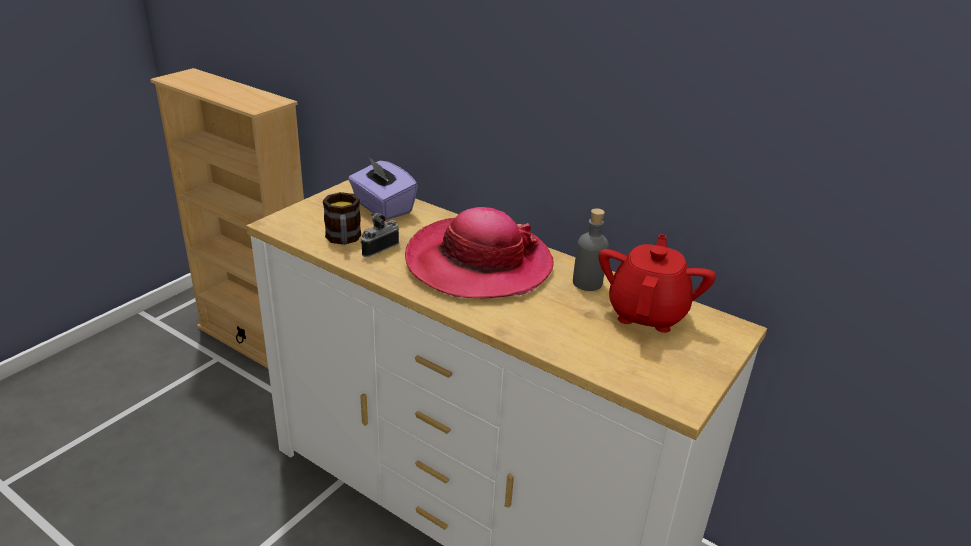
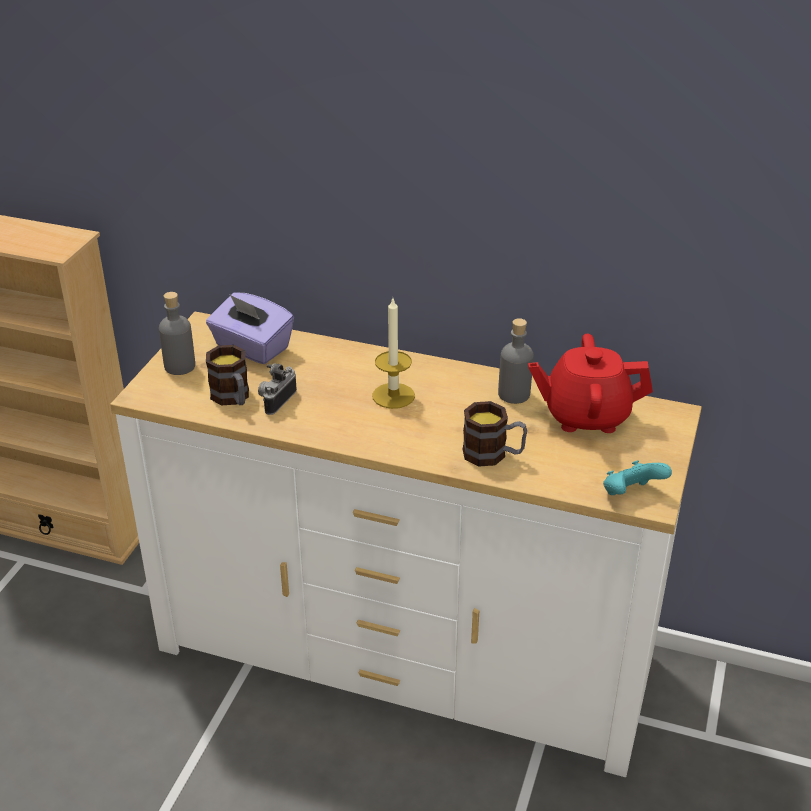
camera: 15 degrees left, 5 degrees up
(317, 210) = (180, 366): none -> grey bottle
(478, 263) = (393, 396): hat -> candle
(543, 327) = (493, 454): none -> mug
(647, 313) = (585, 416): red teapot -> red teapot turned 90 degrees counterclockwise
(662, 391) = (631, 494): none -> turquoise game controller

